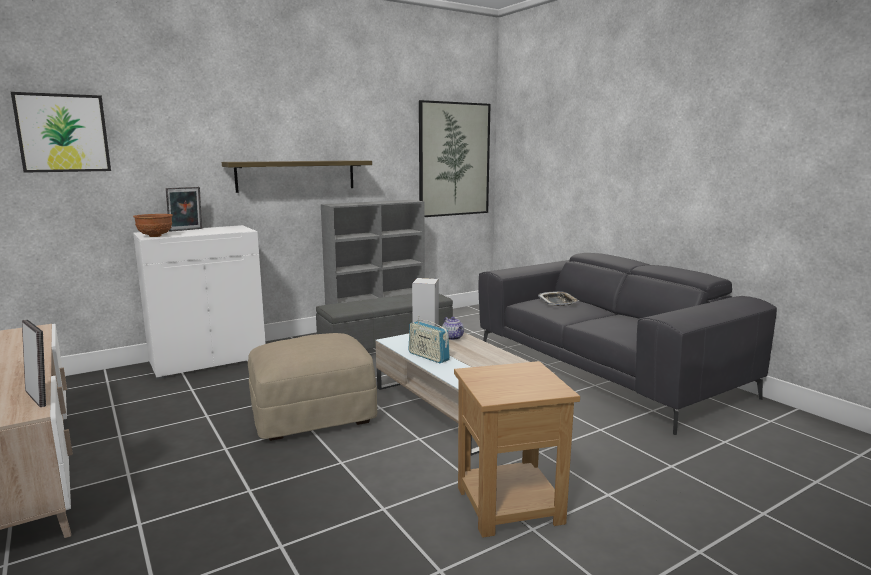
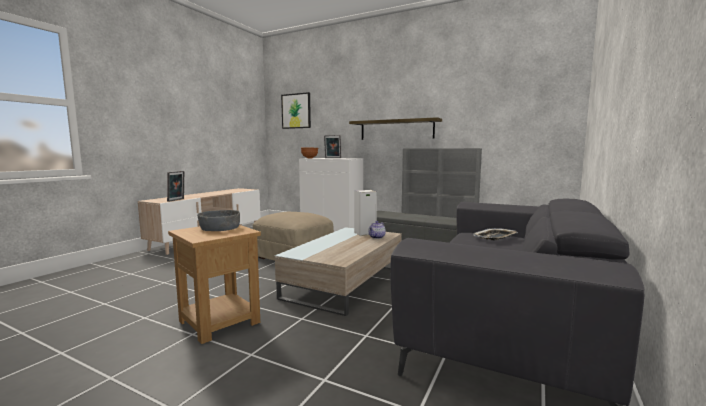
camera: 60 degrees right, 5 degrees down
(428, 357) = (331, 238): radio -> none
(454, 159) = (532, 115): picture -> none
(494, 377) = (219, 227): none -> grey bowl

